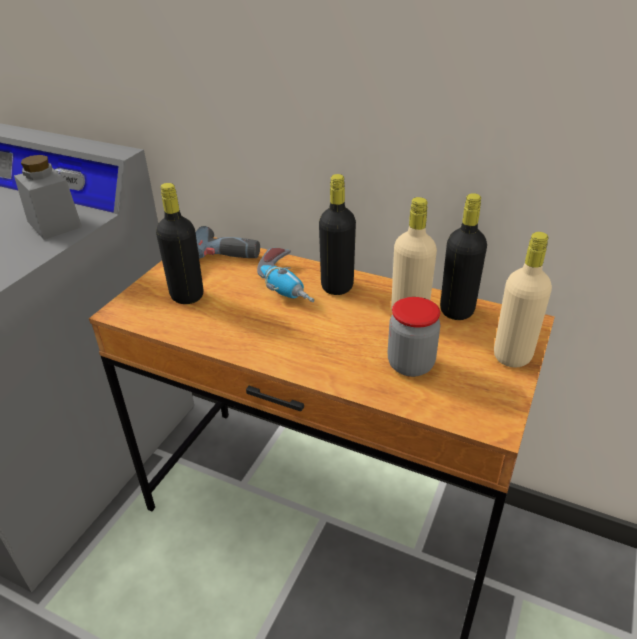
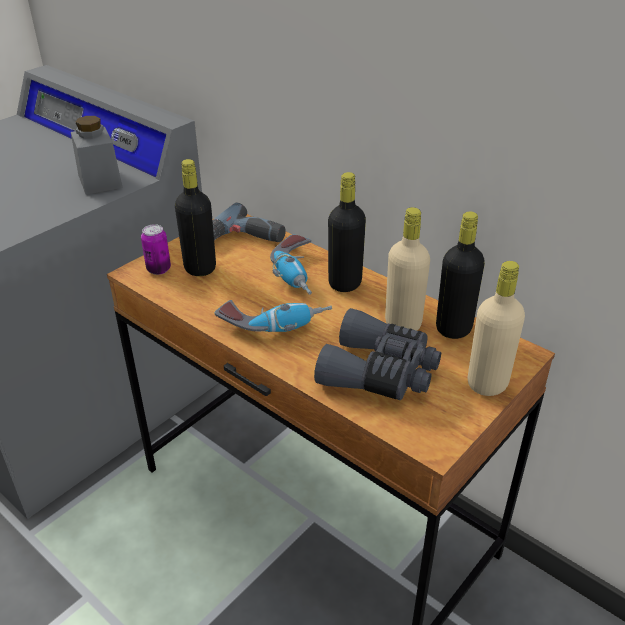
camera: 15 degrees right, 0 degrees up
(144, 304) = (158, 269): none -> can
(286, 337) = (274, 323): none -> power drill
(410, 364) = (380, 372): jar -> grey binoculars

